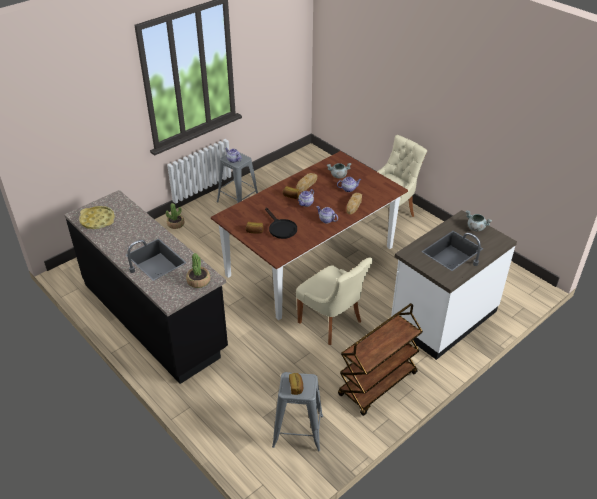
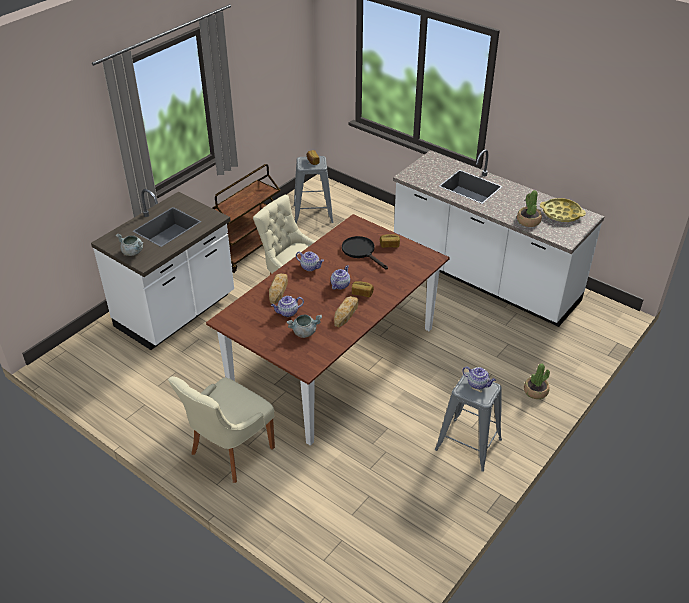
camera: 170 degrees right, 0 degrees up
(154, 316) = (483, 279): black counter -> white counter
(198, 281) = (417, 173): potted plant -> potted plant (528, 221)

